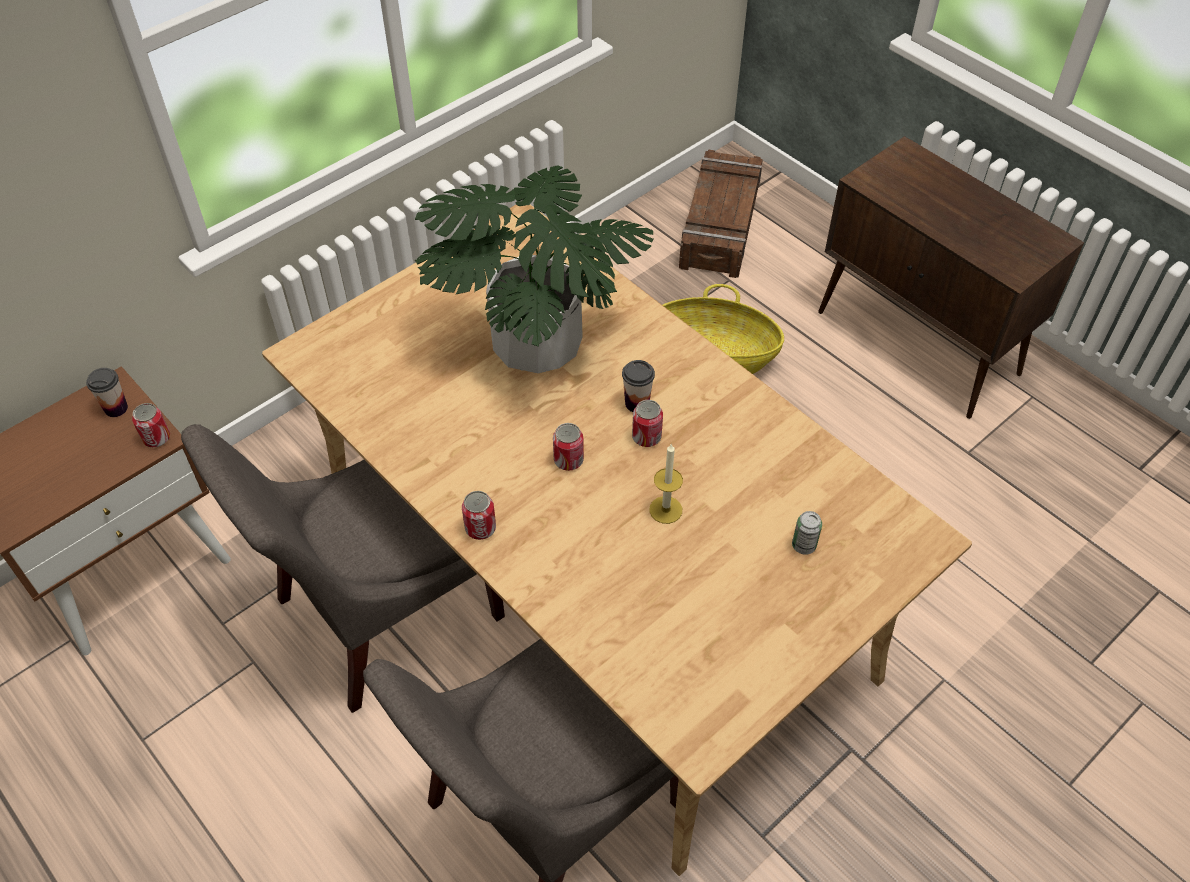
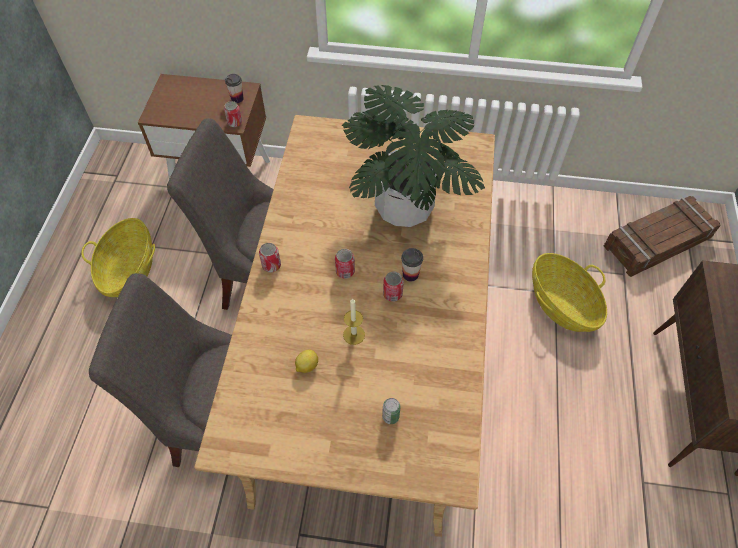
camera: 50 degrees right, 5 degrees up
(150, 797) = (129, 270): none -> basket
(664, 583) = (306, 366): none -> lemon

